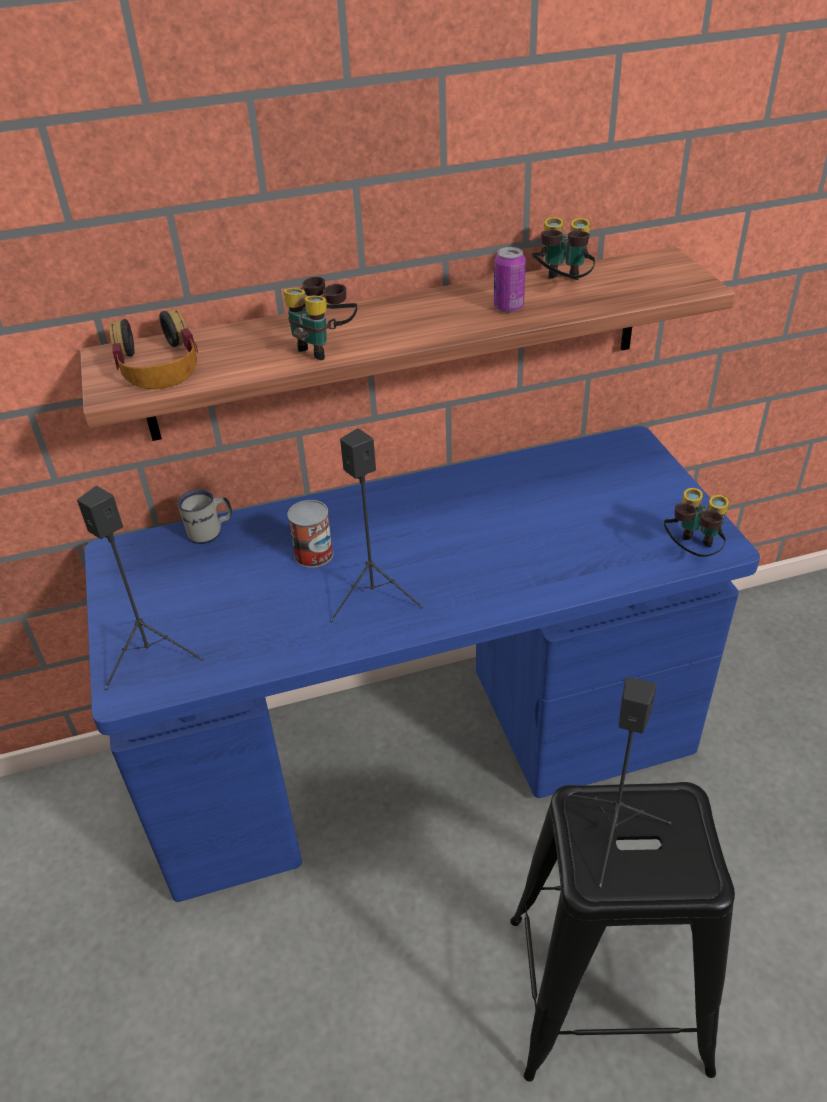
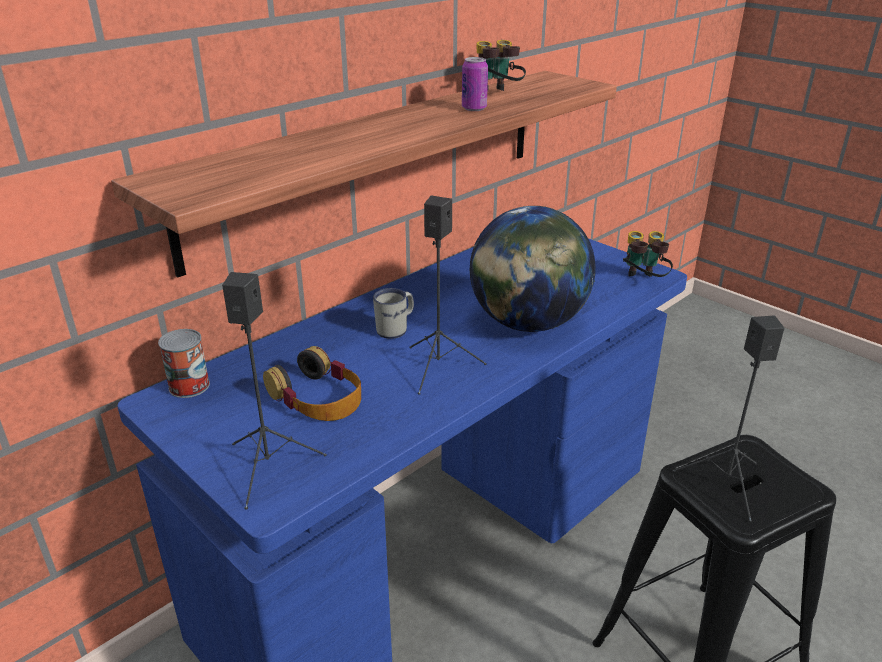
camera: 30 degrees left, 10 degrees down
(158, 364) = (212, 176): headphones -> headphones (318, 397)
(211, 533) = (245, 362): white mug -> white mug (396, 329)
(314, 554) = (358, 353): can -> can (189, 386)
(324, 347) = (357, 146): binoculars -> none
(507, 570) = (527, 324): none -> globe

